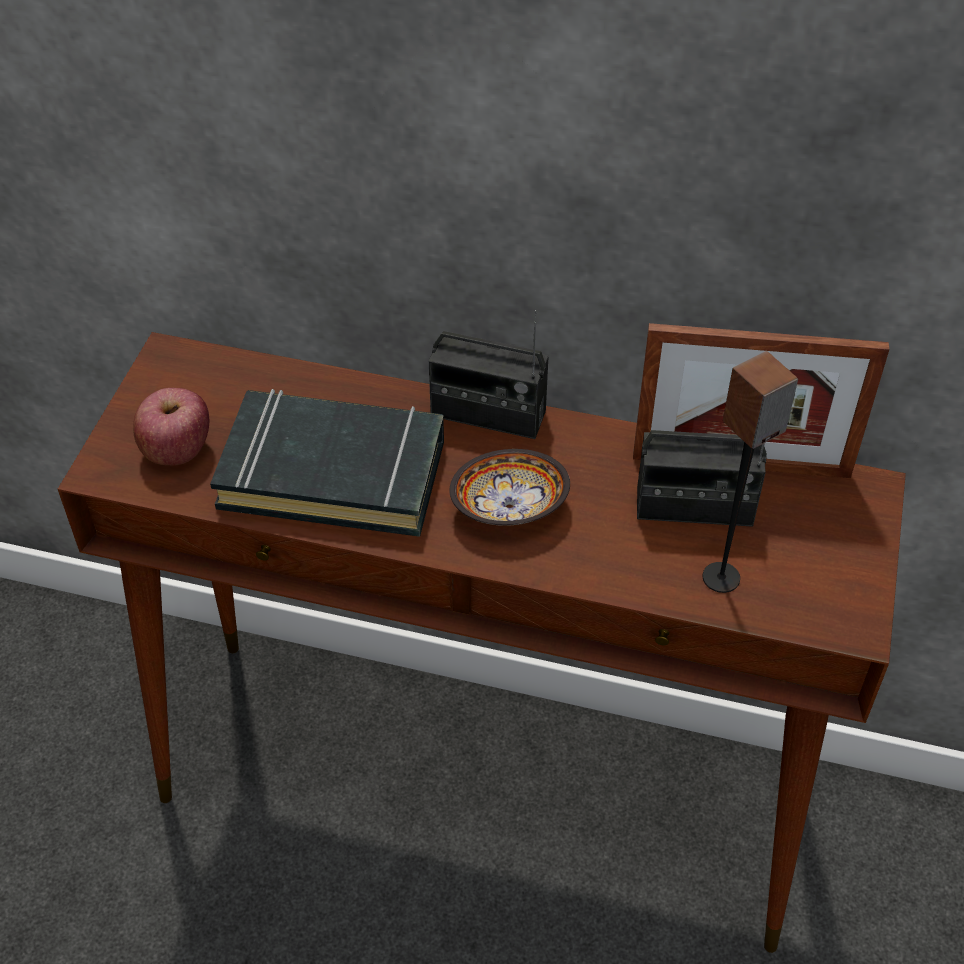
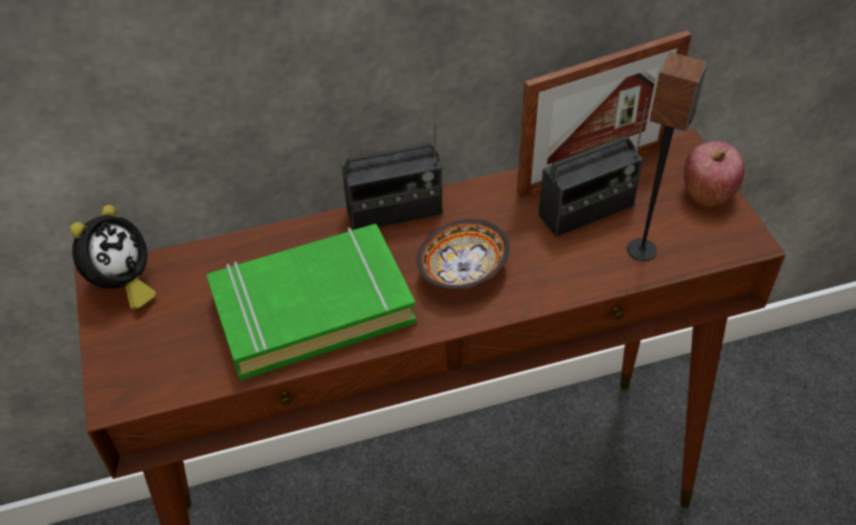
camera: 30 degrees left, 0 degrees up
(177, 450) = (170, 350): apple -> apple (707, 194)
(180, 368) = (122, 285): none -> alarm clock
(333, 472) = (312, 307): black book -> green book

